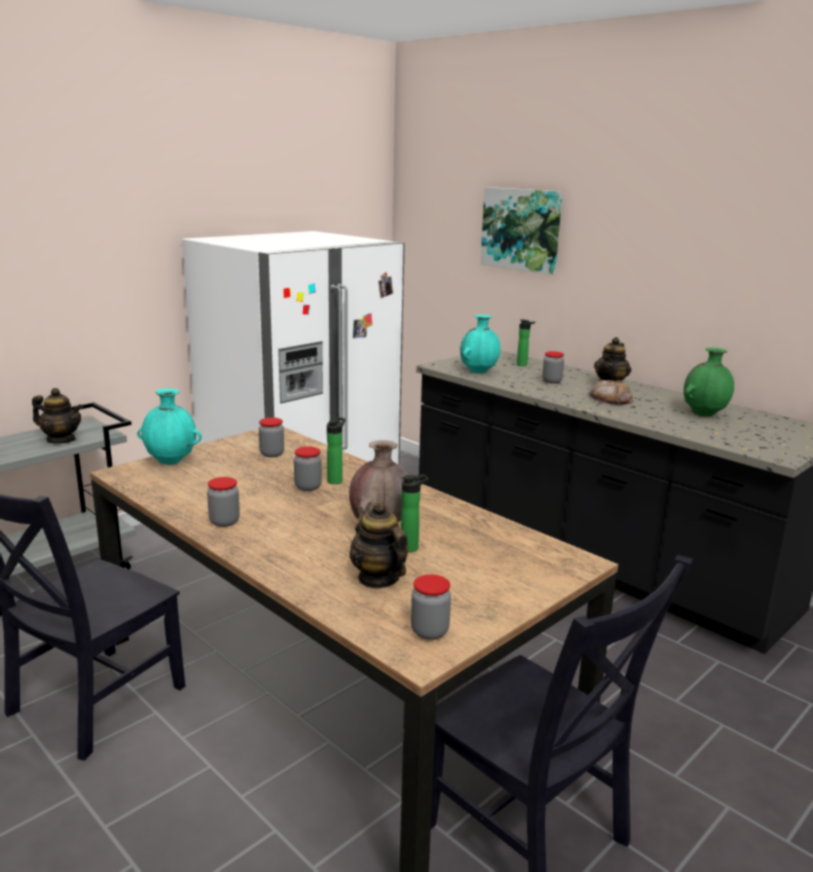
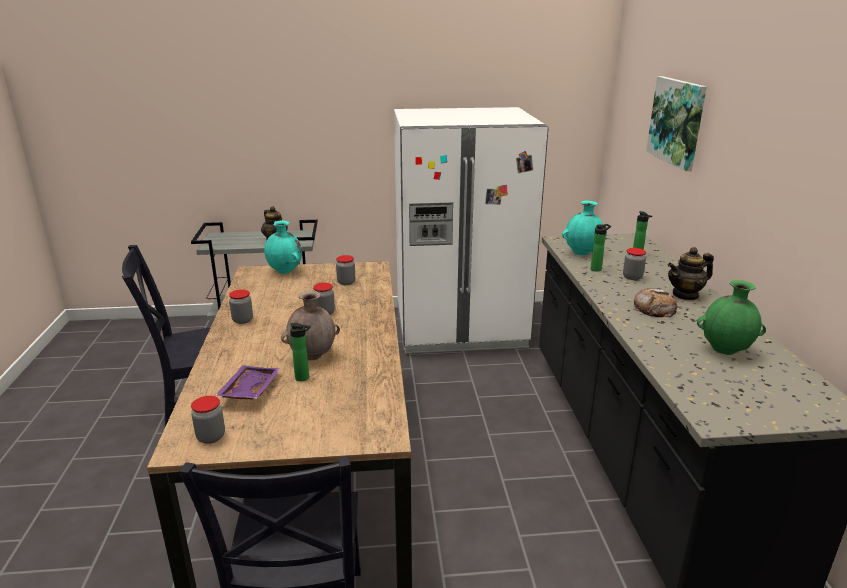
camera: 40 degrees right, 5 degrees up
(336, 480) = (348, 314): bottle -> bottle (597, 269)
(378, 578) = (249, 390): teapot -> purple tray

